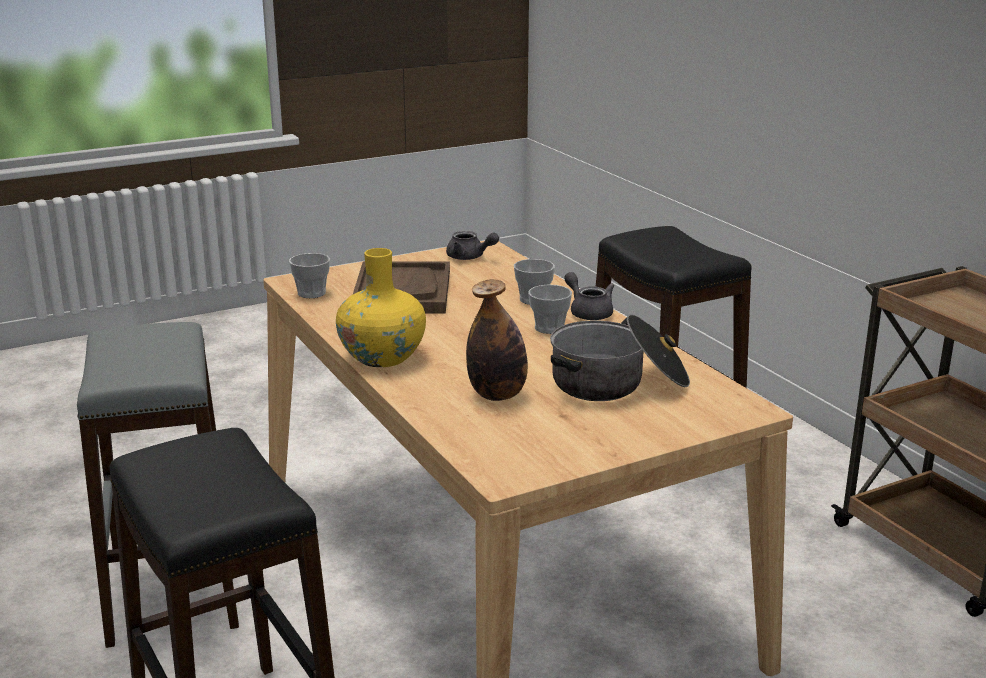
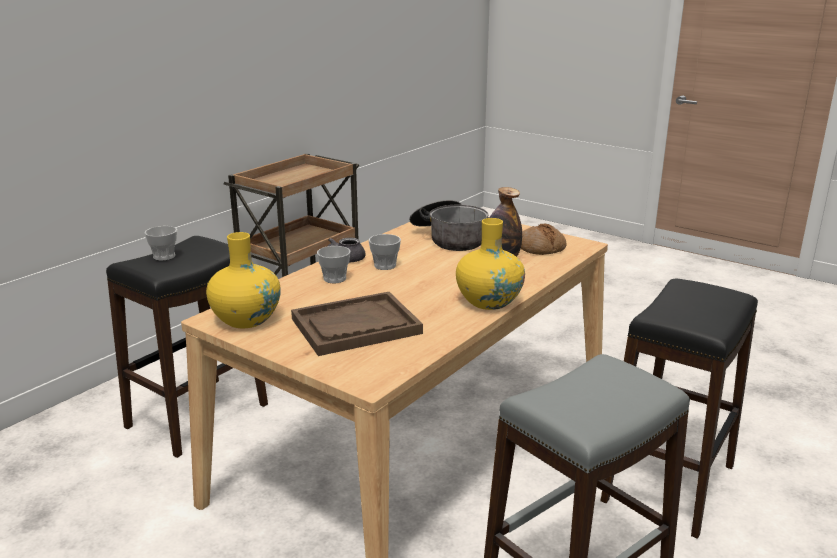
camera: 115 degrees left, 0 degrees up
(311, 293) = (393, 363): cup -> cup (164, 256)
(469, 257) = (246, 319): grey teapot -> yellow vase
(520, 437) = (541, 248): none -> bread

